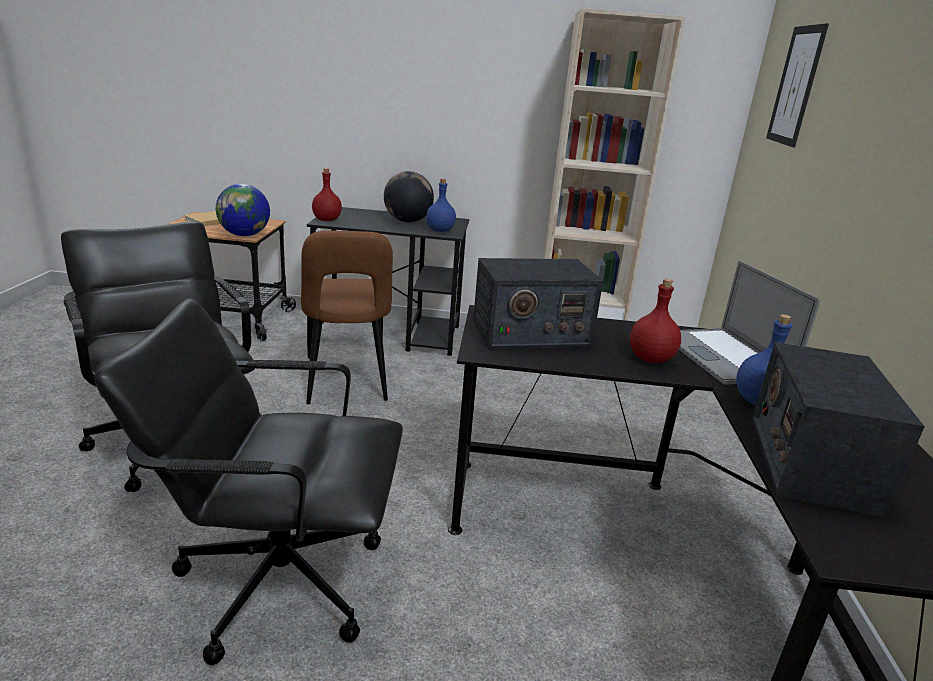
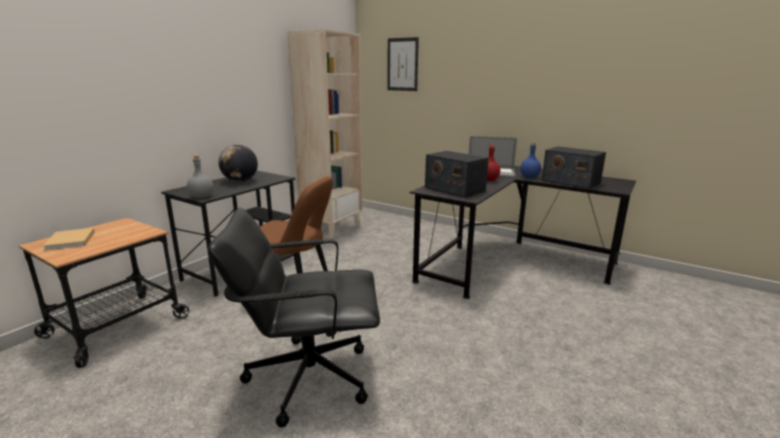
camera: 60 degrees left, 5 degrees down
(245, 235) = (146, 233): globe -> none
(279, 579) = (482, 352): black office chair -> none
(326, 220) = (202, 196): red bottle -> grey bottle
(439, 230) = (272, 178): blue bottle -> none
(530, 334) = (454, 189): radio -> radio turned 120 degrees clockwise

